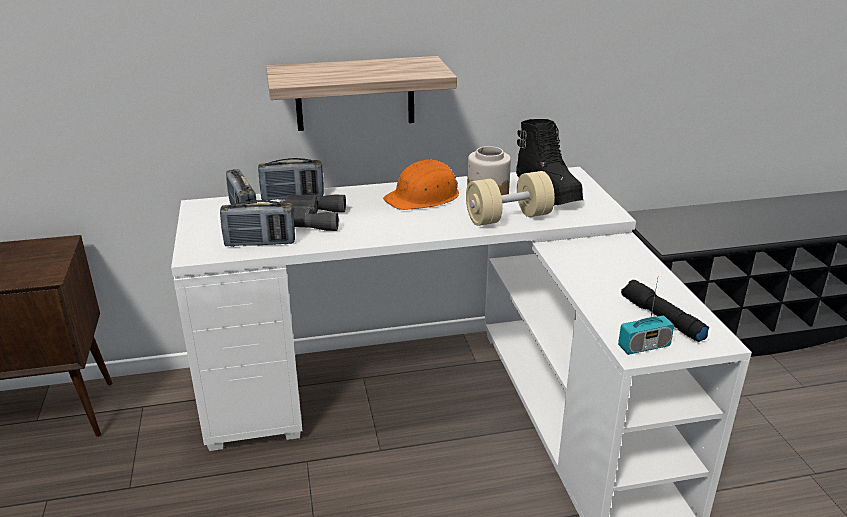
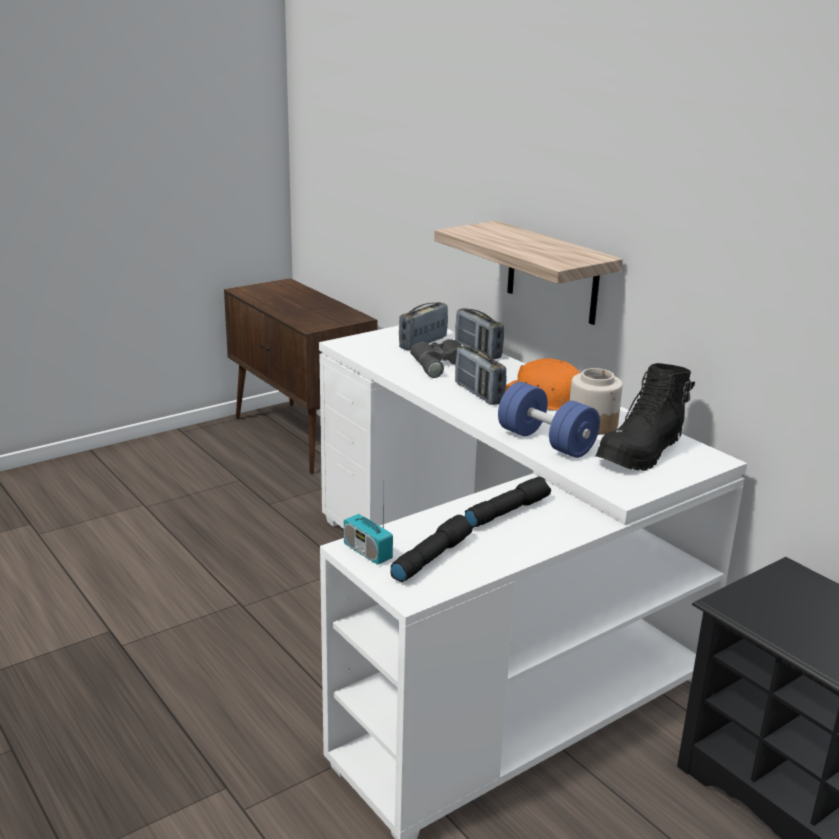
camera: 65 degrees right, 5 degrees down
(260, 243) = (382, 358): radio -> radio (478, 393)
(508, 218) = (546, 442): beige dumbbell -> blue dumbbell
(594, 269) = (506, 511): none -> black flashlight

